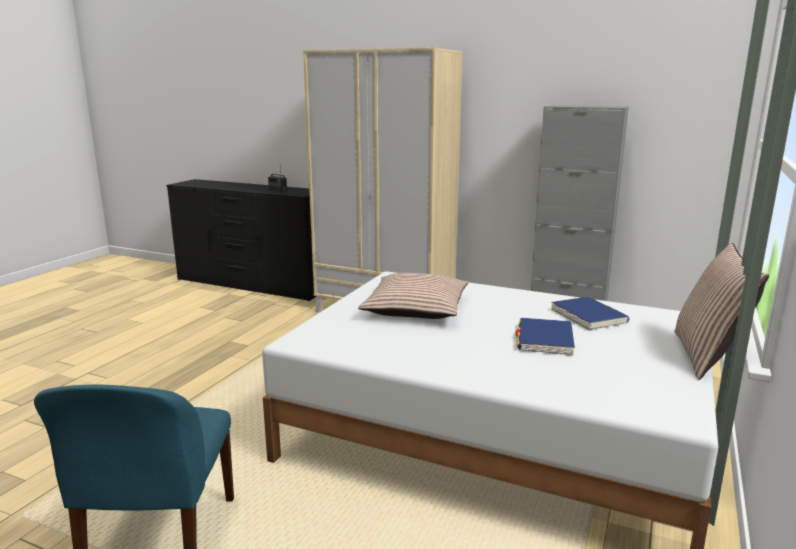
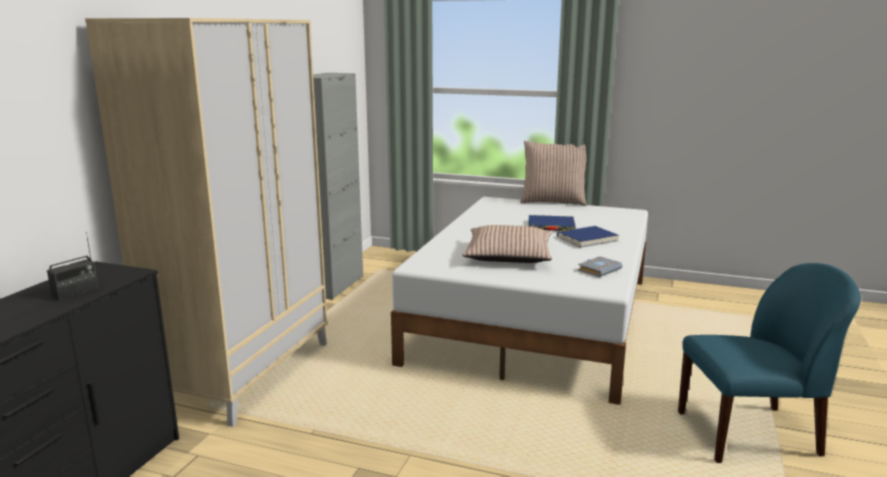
camera: 95 degrees left, 0 degrees up
(358, 345) = (599, 269): none -> grey book
(588, 316) = (501, 216): blue book -> blue book (587, 239)

